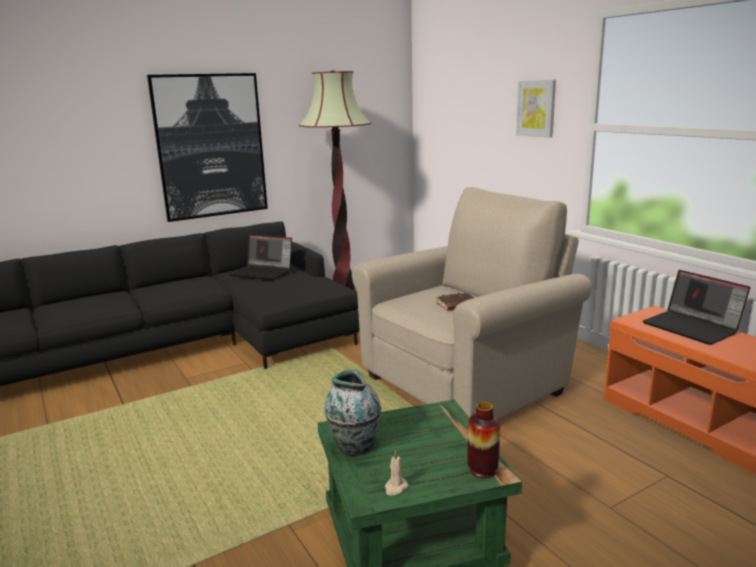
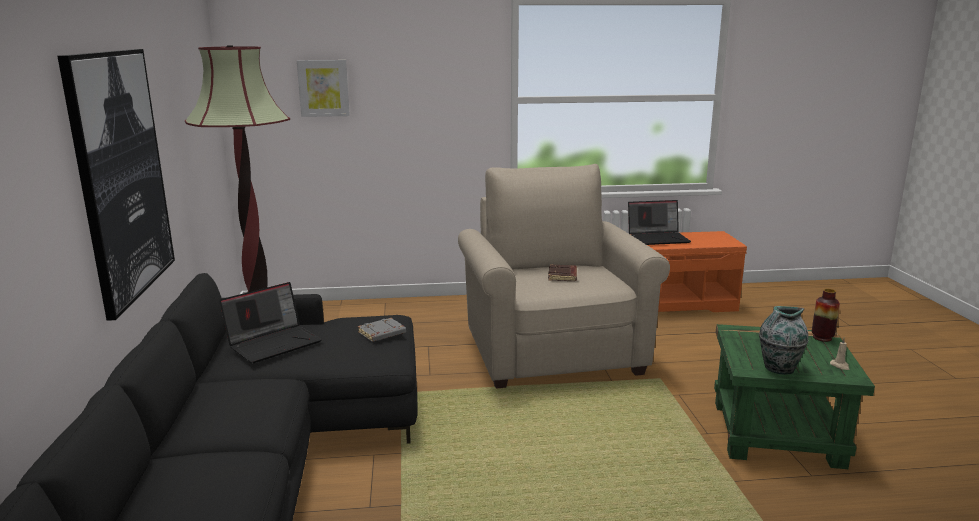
camera: 65 degrees left, 0 degrees up
(302, 290) = (382, 333): none -> grey book
(536, 108) = (445, 85): picture -> picture (323, 88)

